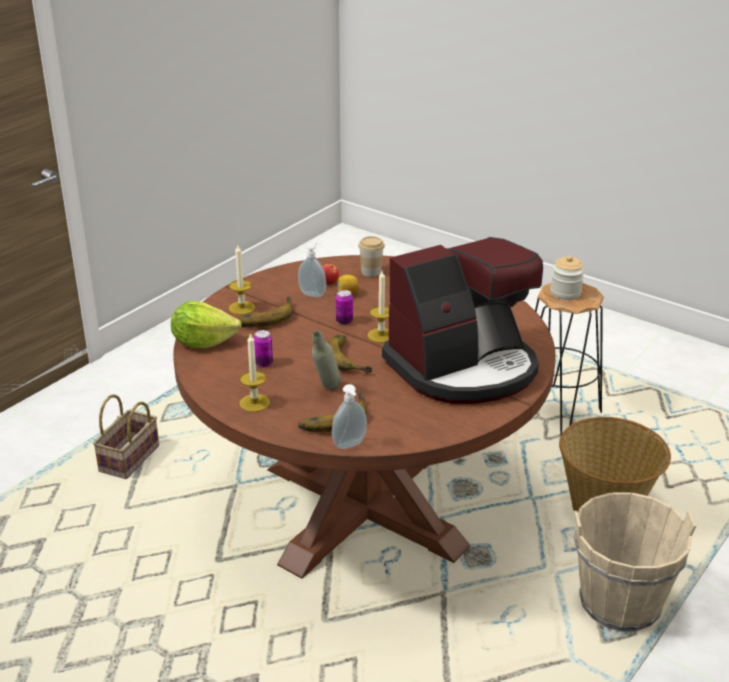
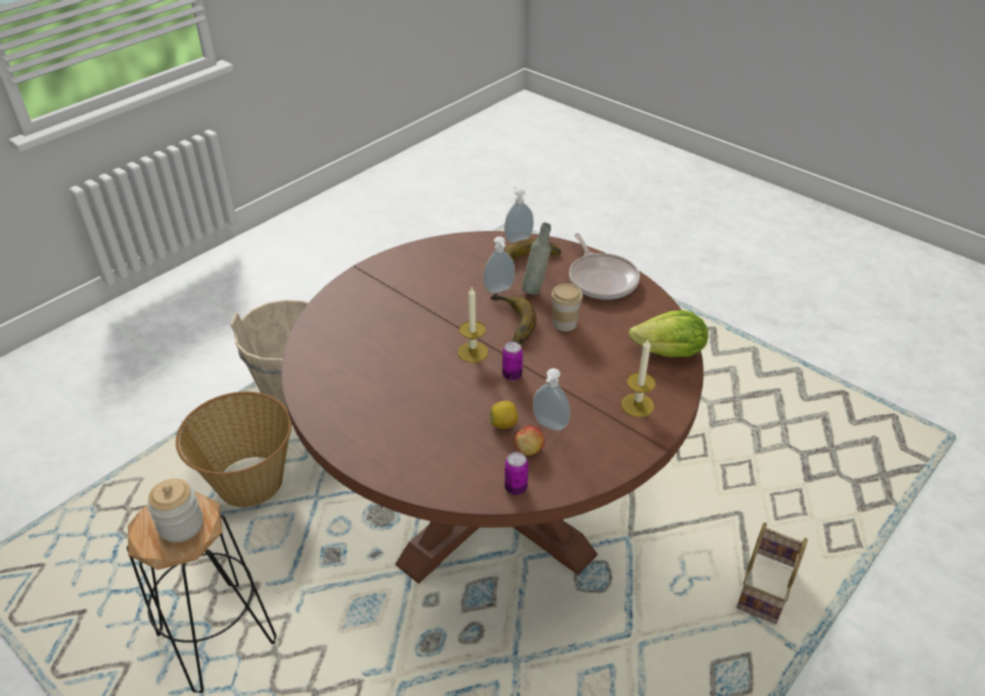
camera: 175 degrees left, 10 degrees up
(254, 403) = (601, 279): candle -> frying pan
(263, 363) = (599, 322): can -> can (516, 488)
(264, 316) = (607, 389): banana -> none
(364, 387) = (499, 290): none -> soap dispenser
(371, 272) = (467, 468): cup -> cup (564, 323)
(464, 368) = (398, 305): coffee machine -> none

